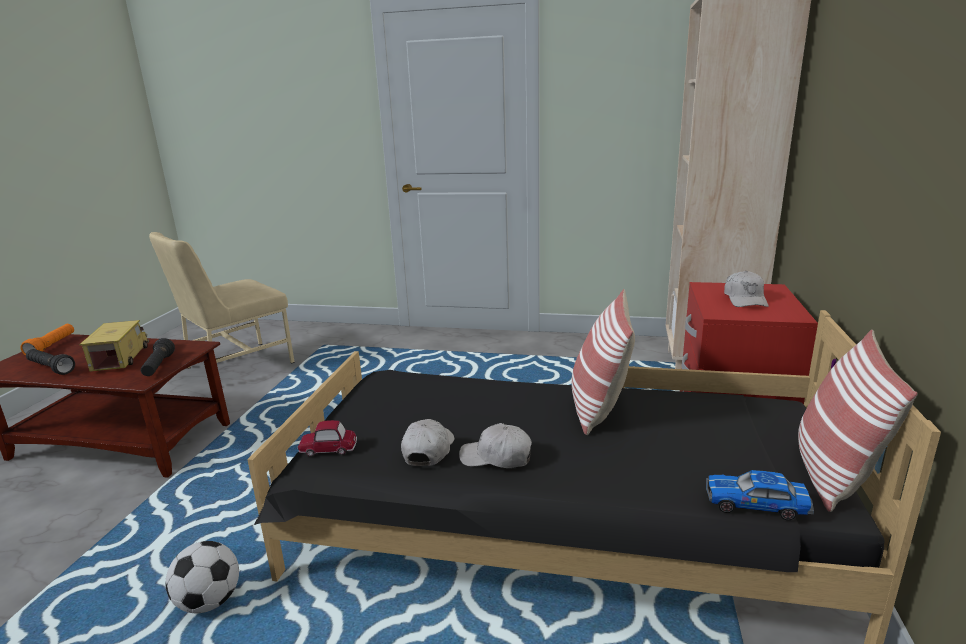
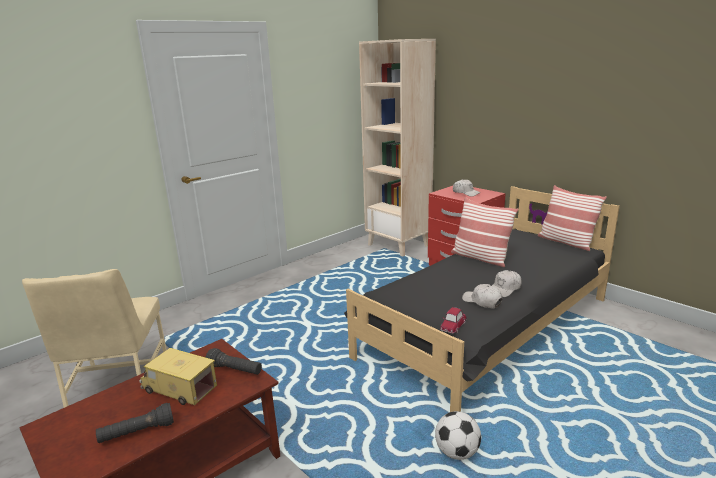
camera: 55 degrees left, 0 degrees up
(52, 347) = (60, 433): orange flashlight -> none
(756, 504) = (578, 258): toy car -> none

